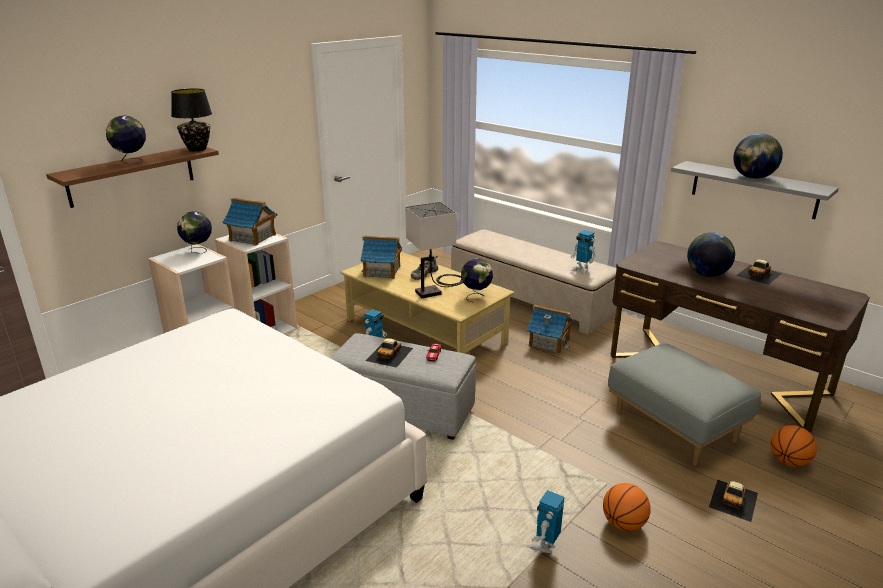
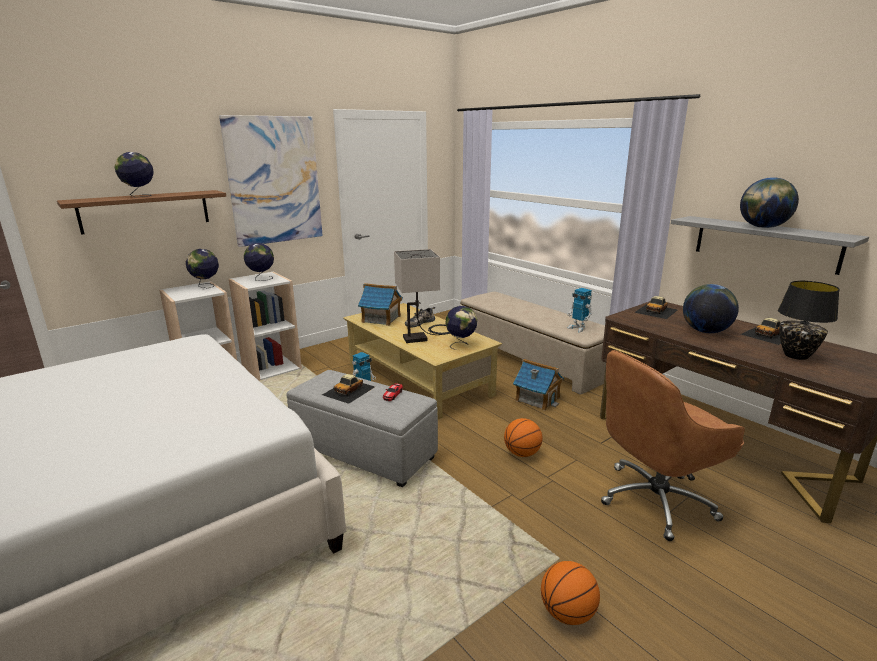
camera: 10 degrees right, 5 degrees down
(197, 149) = (208, 191): black table lamp -> black table lamp (795, 355)
(252, 237) = (261, 279): toy house -> globe
(255, 128) = (274, 180): none -> picture
(544, 545) = (460, 628): toy robot -> none
(673, 427) = (655, 500): grey ottoman -> brown office chair
(734, 499) = (718, 600): toy car -> toy car (656, 311)
(788, 462) = (798, 558): basketball -> basketball (522, 453)

